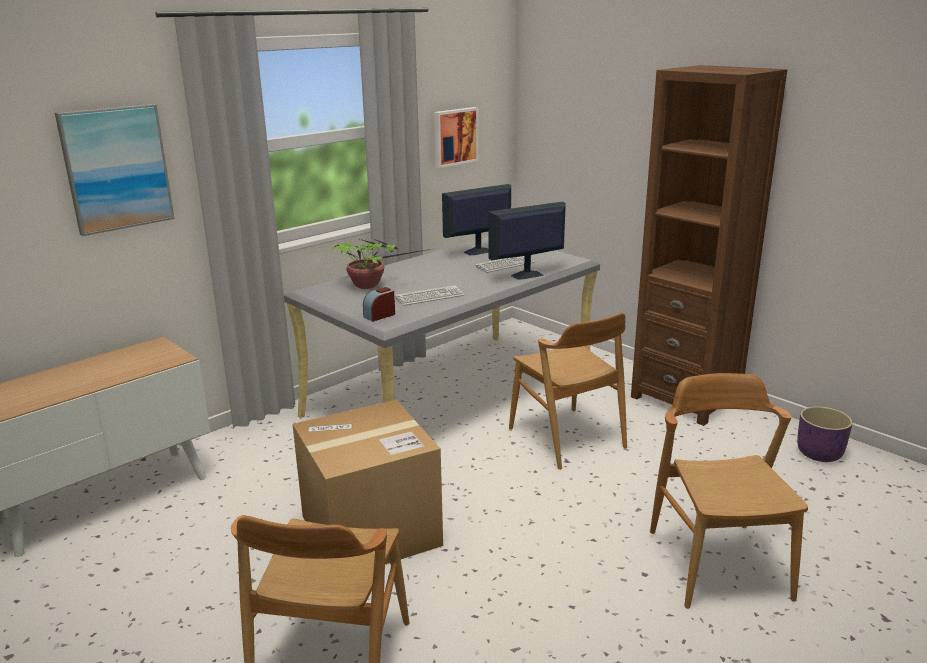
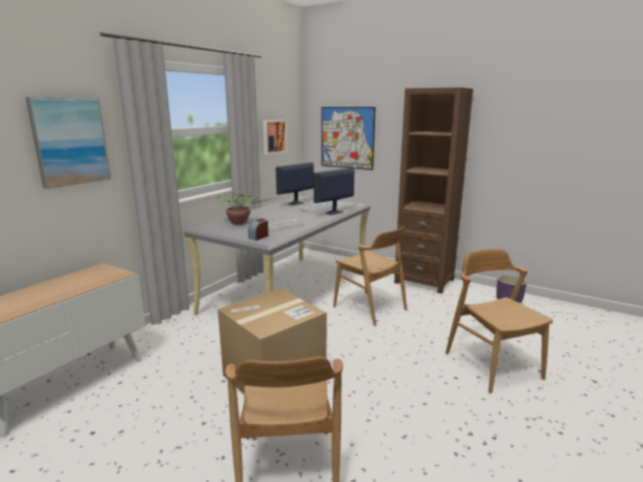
camera: 15 degrees left, 5 degrees down
(580, 140) = (347, 138): none -> picture

